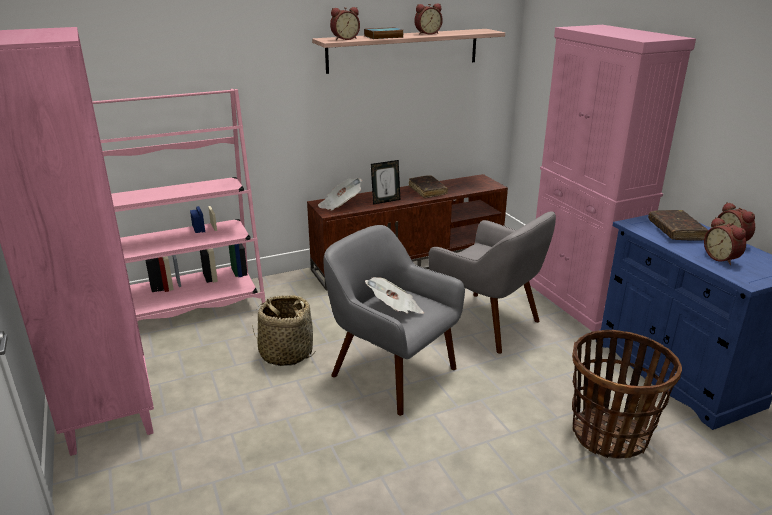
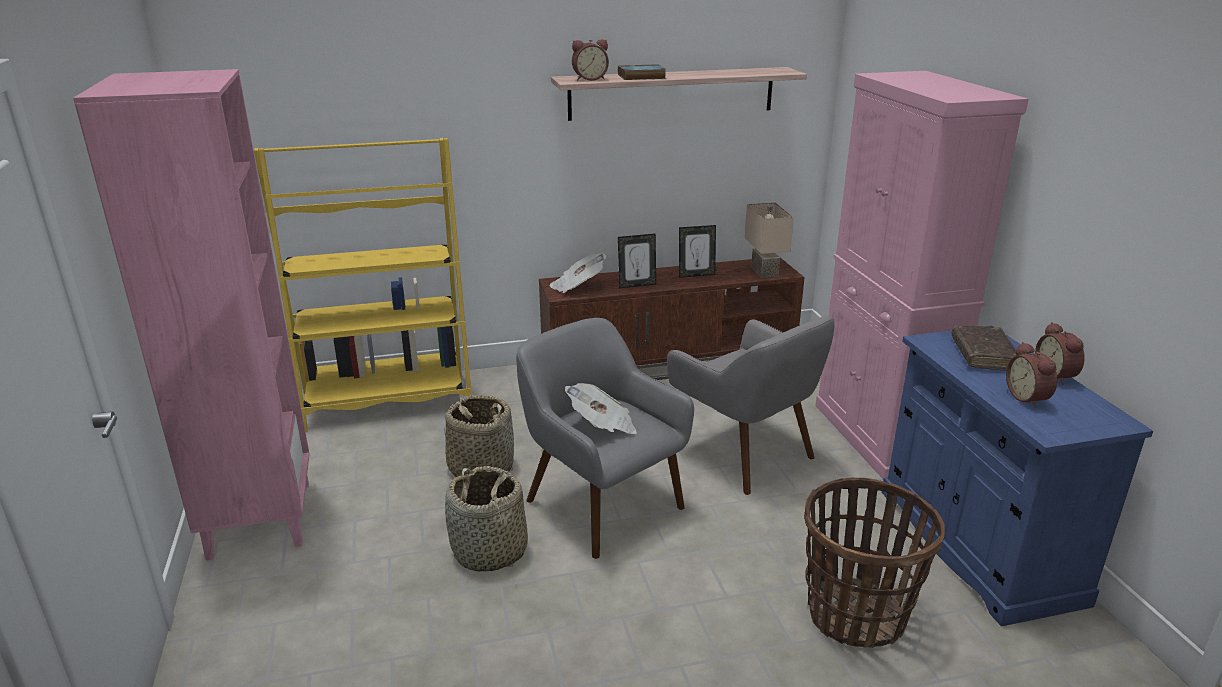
camera: 10 degrees right, 0 degrees up
(193, 309) = (387, 402): pink bookcase -> yellow bookcase
(314, 420) = (490, 552): none -> basket
(427, 33) = (701, 73): alarm clock -> none
(427, 191) = (696, 275): brown book -> picture frame
(478, 185) = (766, 271): none -> beige table lamp

